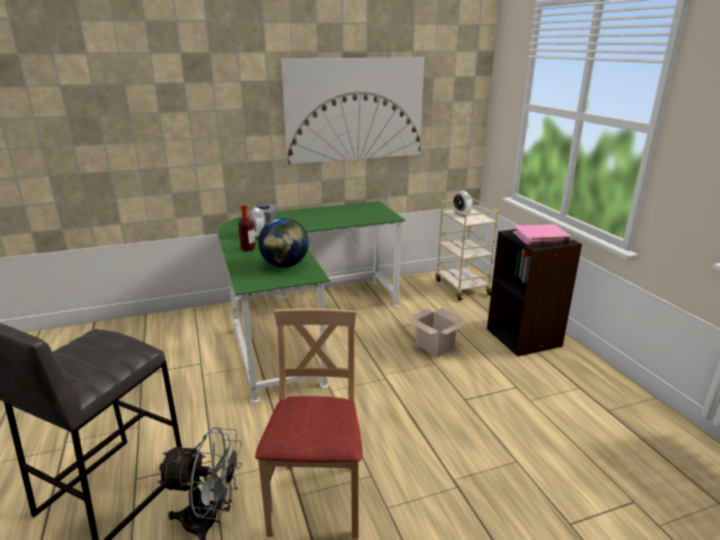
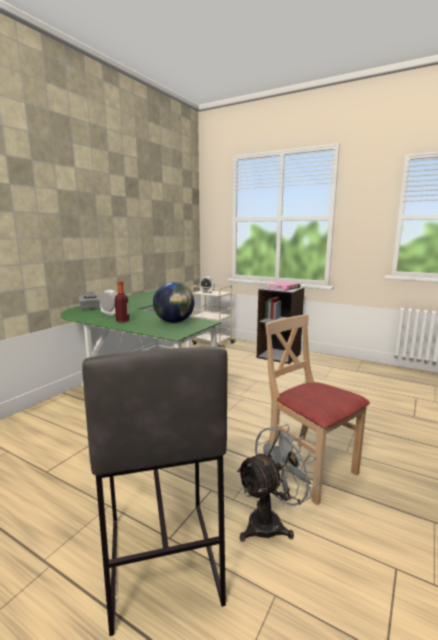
camera: 40 degrees left, 10 degrees down
(355, 110) = (135, 220): picture -> none
(435, 346) = (244, 373): cardboard box -> none

